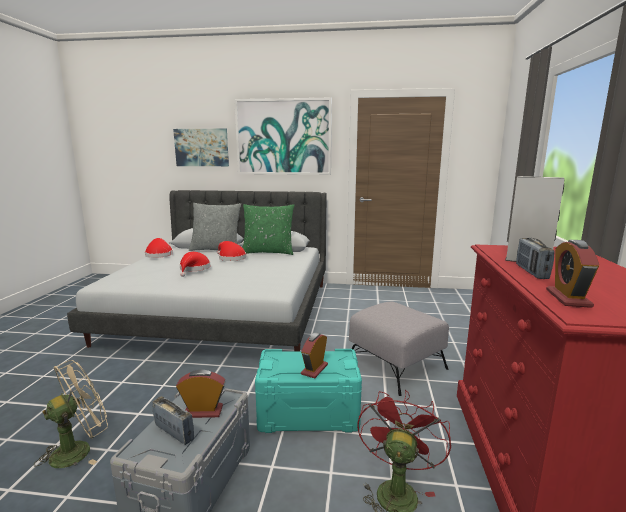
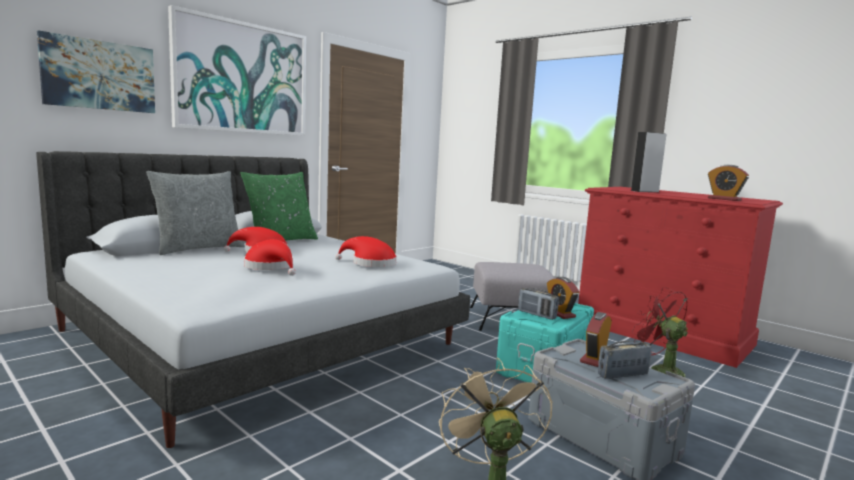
camera: 55 degrees left, 5 degrees down
(159, 254) = (127, 267): red hat -> red hat (370, 263)
(531, 272) = (670, 194): radio -> radio (536, 315)

